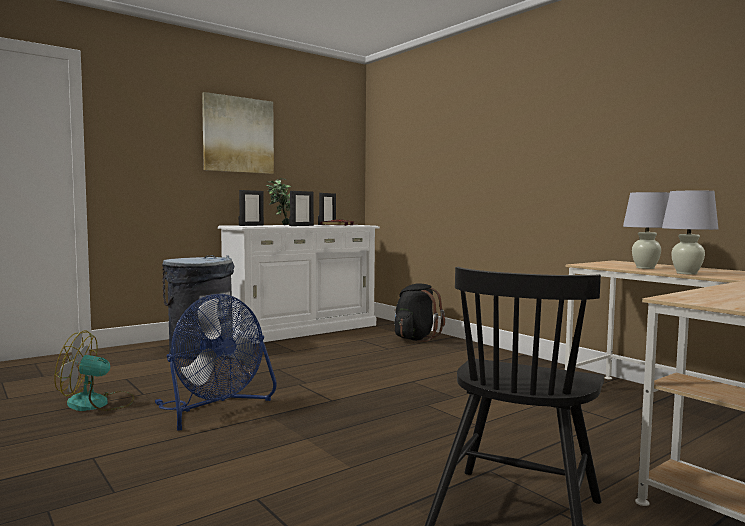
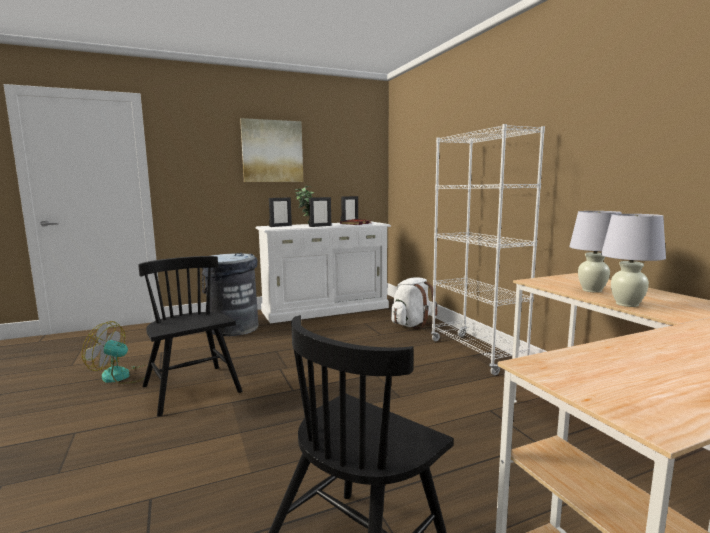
camera: 15 degrees right, 5 degrees up
(210, 410) = (193, 391): blue fan -> black chair
(415, 338) = (412, 324): black backpack -> white backpack
(503, 358) = (476, 353): none -> white bookcase

